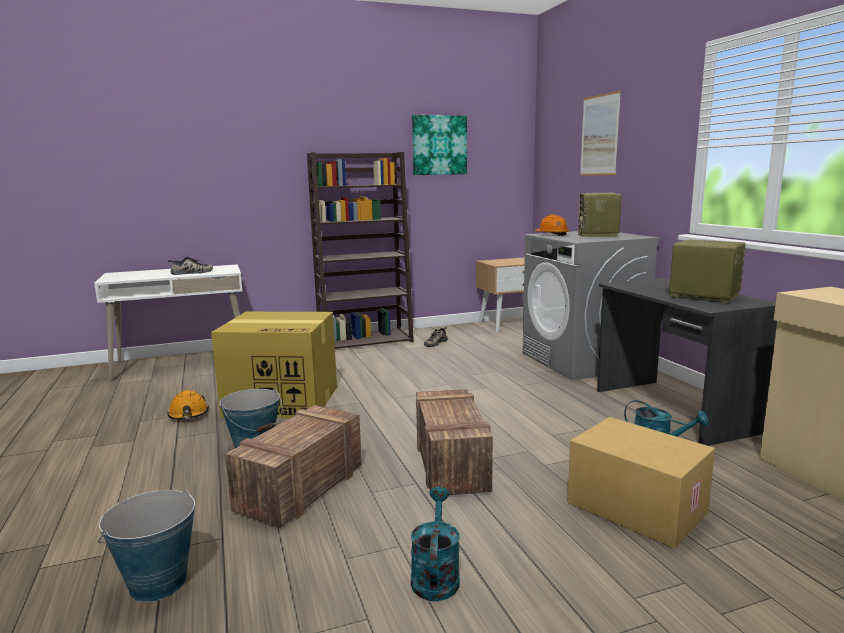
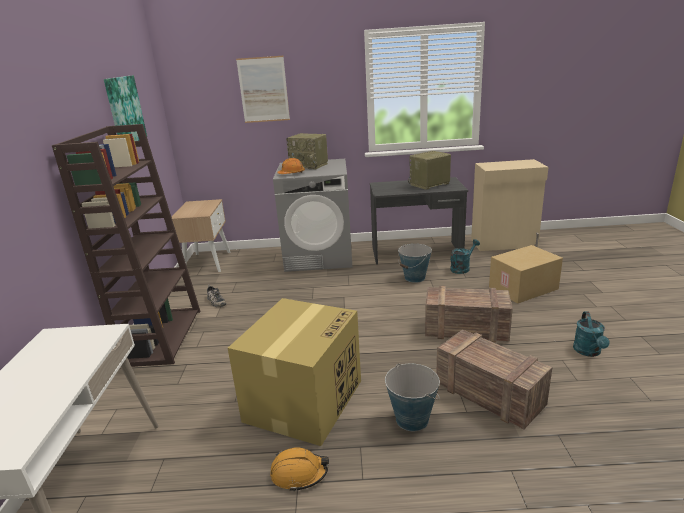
camera: 70 degrees left, 10 degrees up
(157, 583) = (618, 465): bucket -> bucket (415, 278)
(191, 273) = (70, 363): shoe -> none
(435, 575) = (588, 352): turquoise watering can -> turquoise watering can turned 105 degrees counterclockwise

